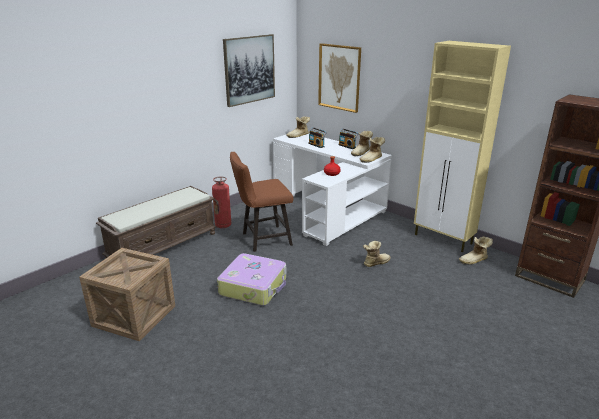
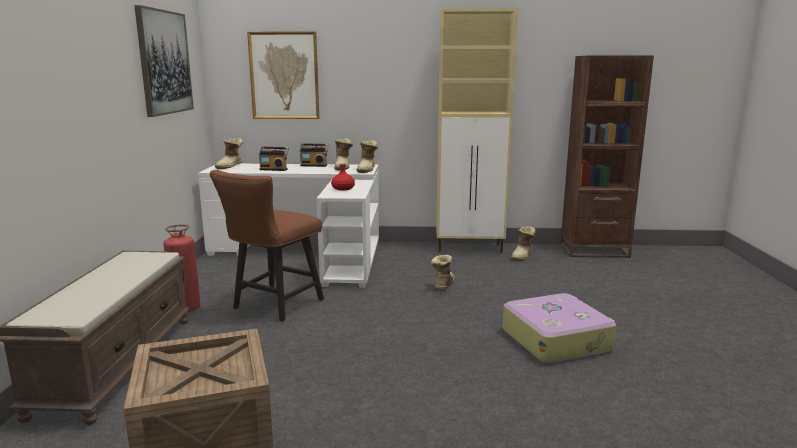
camera: 40 degrees left, 10 degrees down
(254, 286) = (345, 355): suitcase -> suitcase (556, 340)

